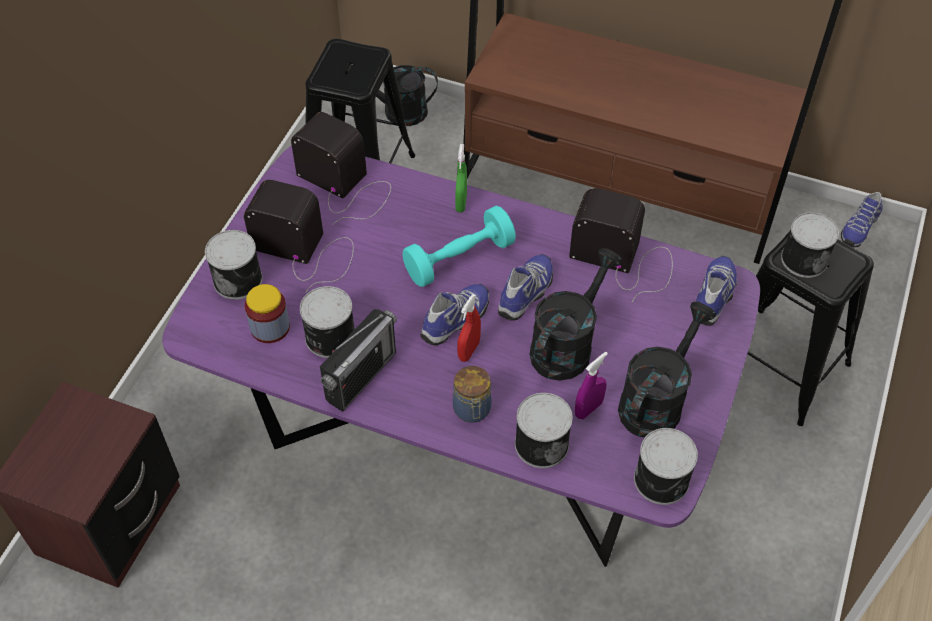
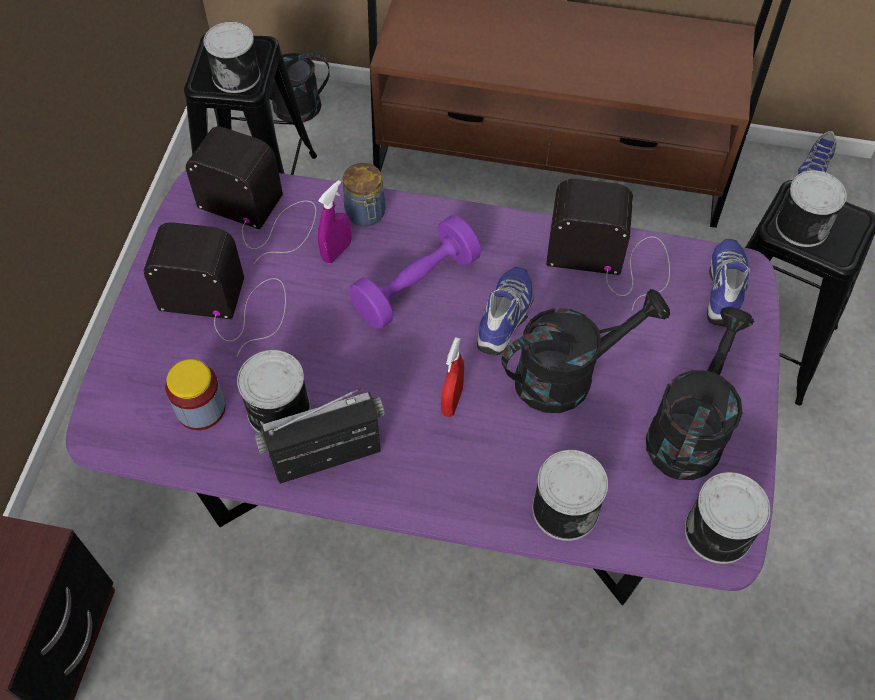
camera: 10 degrees left, 5 degrees up
(239, 279) = (150, 351): can -> can (237, 75)
(361, 376) = (326, 456): radio -> radio turned 135 degrees counterclockwise
(457, 321) = (429, 365): shoe -> none
(459, 259) = (416, 286): turquoise dumbbell -> purple dumbbell
(461, 203) = (404, 215): green spray bottle -> none
(472, 410) = (472, 478): jar -> jar (366, 214)
(567, 344) = (567, 375): black watering can -> black watering can turned 45 degrees clockwise
(588, 409) = (611, 454): purple spray bottle -> purple spray bottle (337, 252)

